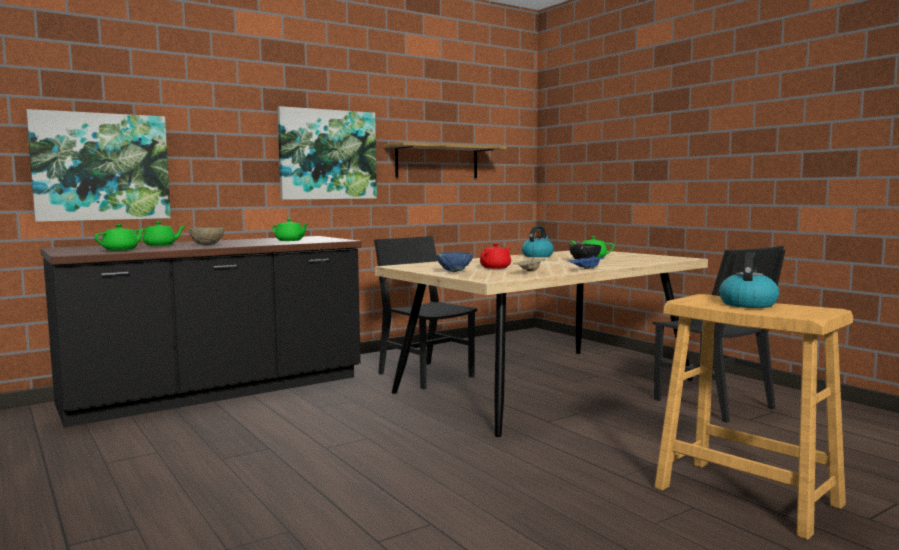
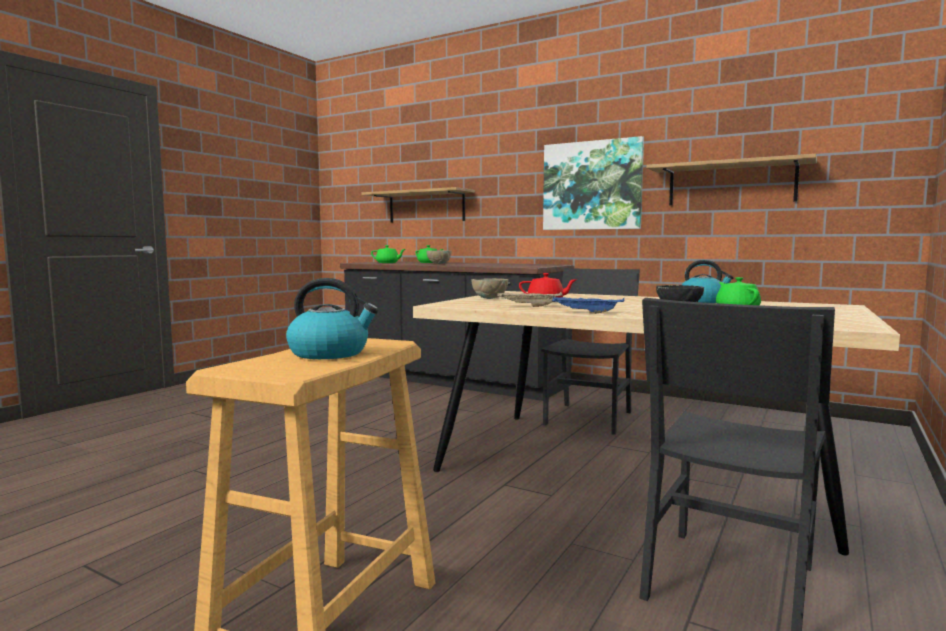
camera: 65 degrees right, 0 degrees up
(101, 167) = (426, 207): picture -> shelf
(290, 240) = (506, 265): green teapot -> none
(454, 272) = (490, 299): blue bowl -> beige bowl

